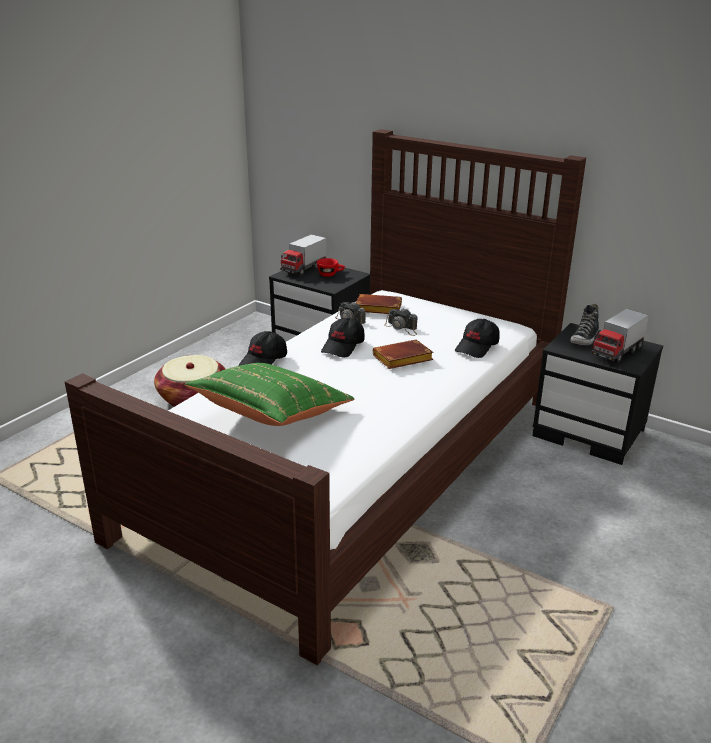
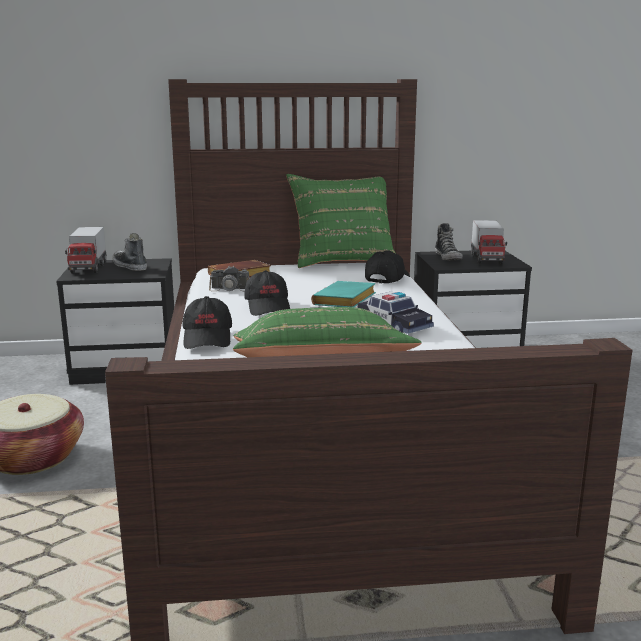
camera: 40 degrees left, 10 degrees down
(330, 274) = (129, 266): red cup -> shoe
(391, 394) = (393, 324): none -> toy car
(401, 360) = (345, 301): brown book -> turquoise book
(402, 328) = (293, 282): camera -> none
(477, 347) = (387, 279): black cap -> black cap turned 150 degrees counterclockwise
(484, 315) = (343, 261): none -> green pillow

